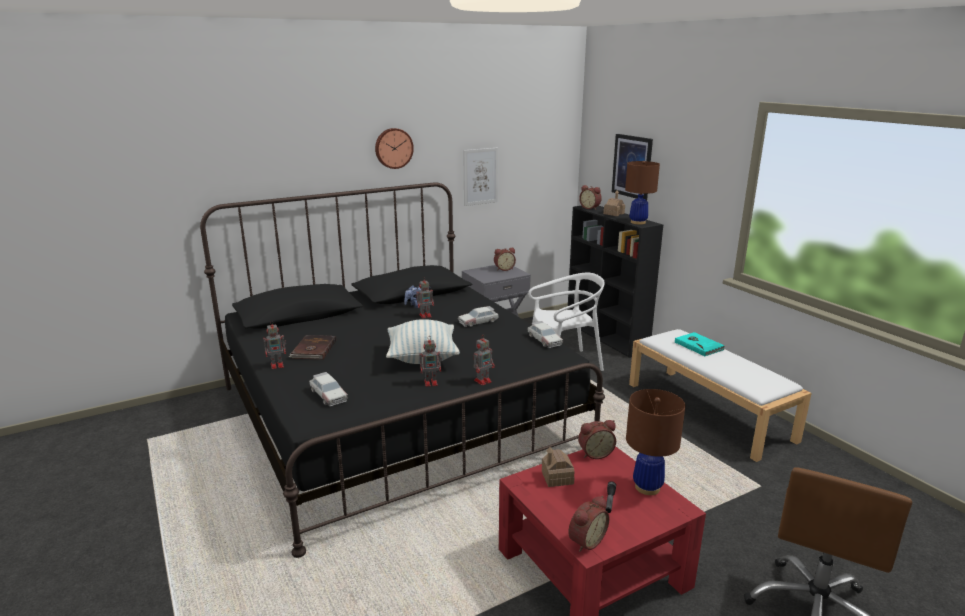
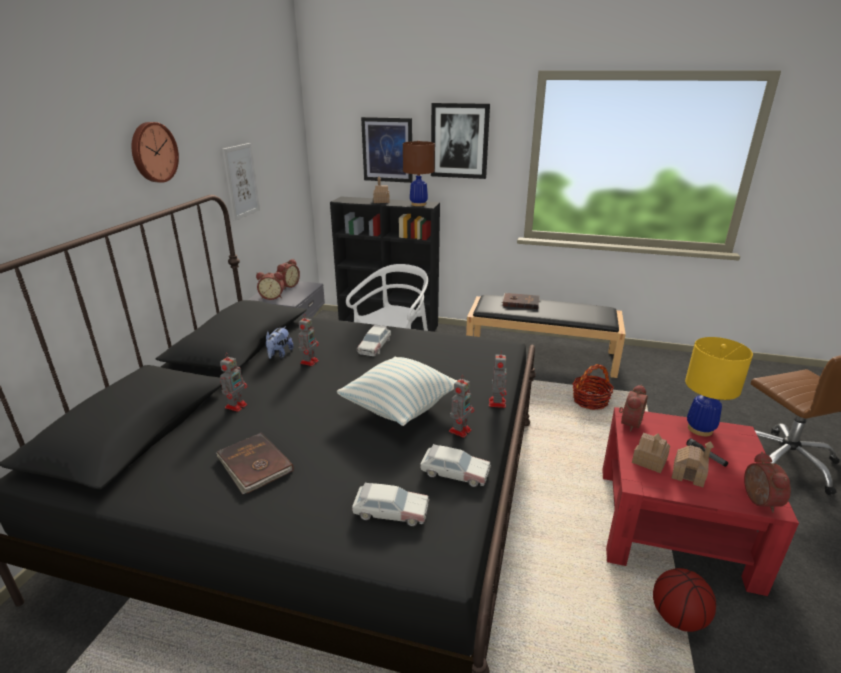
camera: 45 degrees left, 5 degrees up
(278, 365) = (245, 514): toy robot -> toy robot (237, 405)
(489, 604) = (677, 618): none -> basketball
(544, 339) = (462, 339): toy car -> toy car (454, 472)
(568, 499) = (688, 474): none -> toy house
(590, 208) = (349, 200): alarm clock -> alarm clock (272, 297)
(647, 487) = (700, 429): brown table lamp -> yellow table lamp
(687, 166) = (459, 141): none -> picture
(688, 463) = (590, 401): none -> basket
(699, 345) = (520, 302): turquoise book -> brown book
(709, 411) = (541, 355): white bench -> black bench

